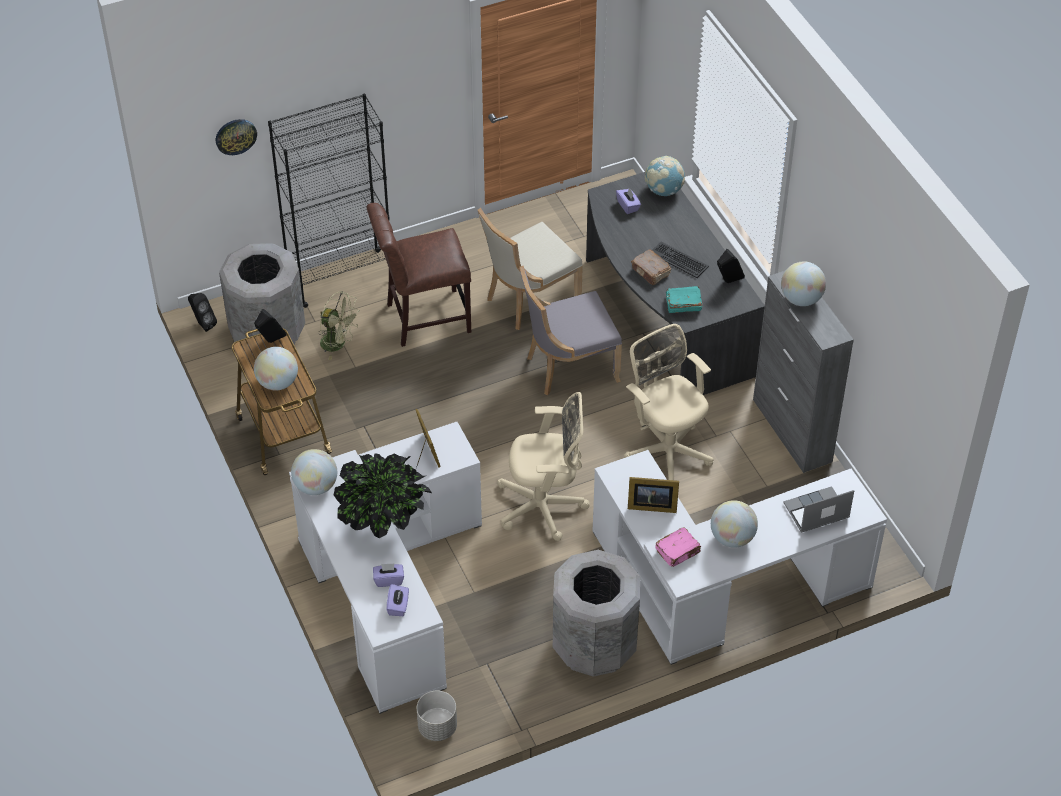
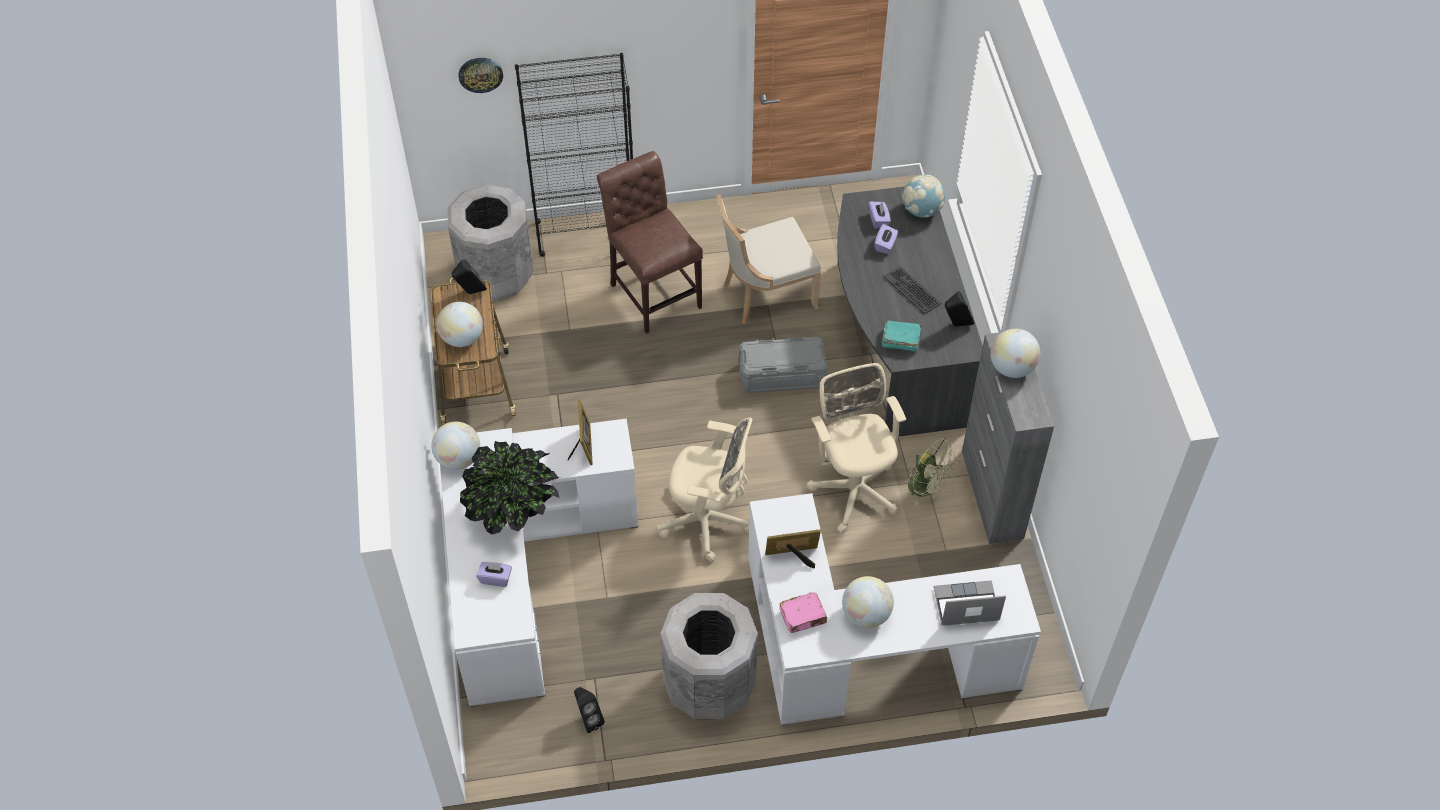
camera: 15 degrees right, 5 degrees up
(203, 324) = (437, 253): black speaker -> black speaker (588, 719)
(338, 344) = (561, 301): green fan -> green fan (927, 488)
(398, 606) = (495, 610): purple tissue box -> purple tissue box (885, 245)
(423, 318) = (653, 292): brown chair -> brown chair turned 60 degrees clockwise
(437, 727) = (521, 736): grey planter -> none
(568, 367) = (781, 375): grey chair -> grey storage box
(650, 505) = (794, 556): picture frame -> picture frame turned 150 degrees clockwise
(651, 272) = (878, 298): brown book -> none

